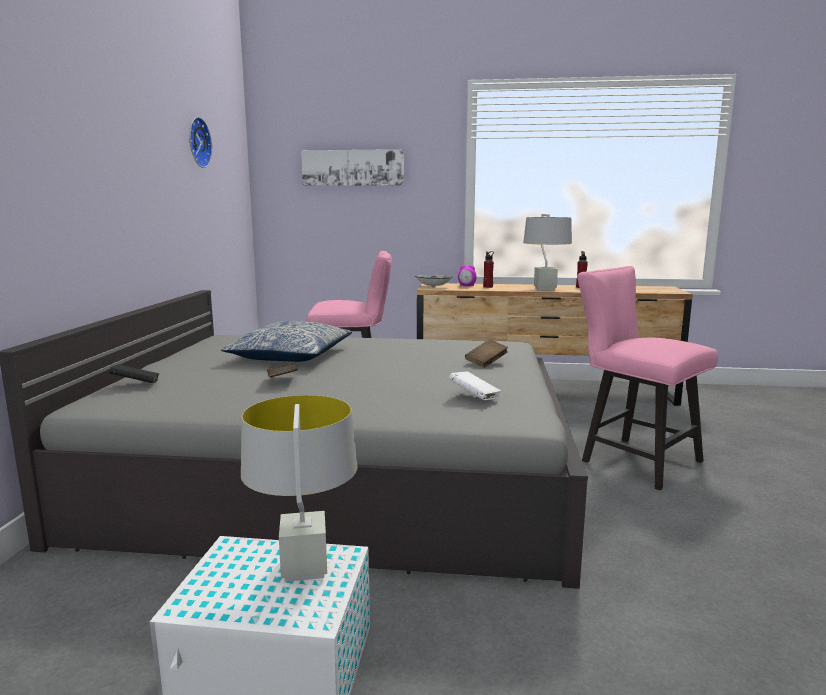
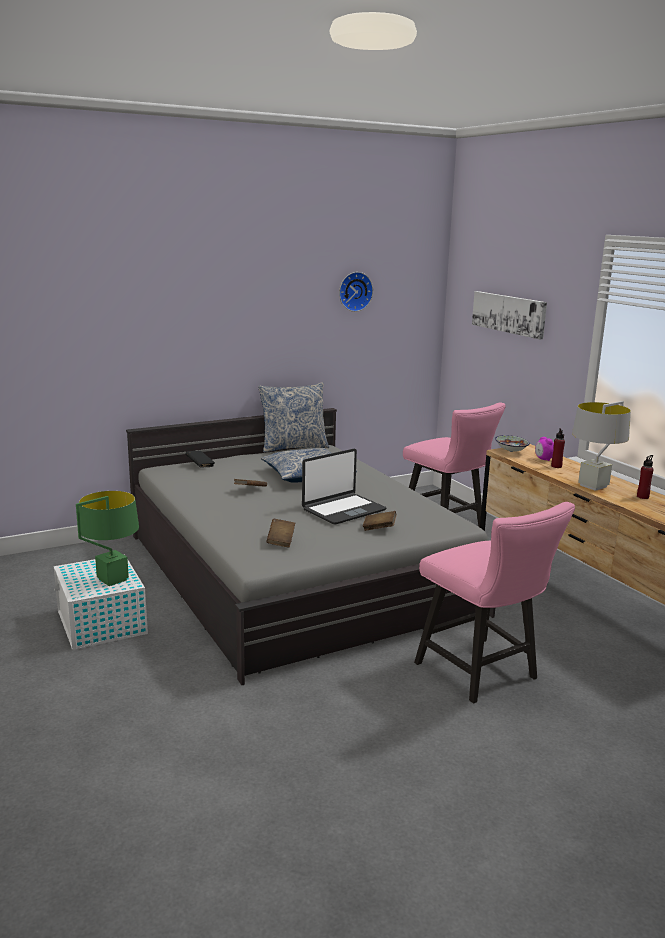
camera: 55 degrees right, 5 degrees up
(189, 344) = (293, 447): none -> pillow
(304, 569) = (112, 580): grey table lamp -> green table lamp
(418, 363) = (343, 510): none -> laptop
(474, 397) = (281, 541): white book -> brown book
(633, 459) = (482, 674): pink chair -> pink chair turned 135 degrees clockwise

